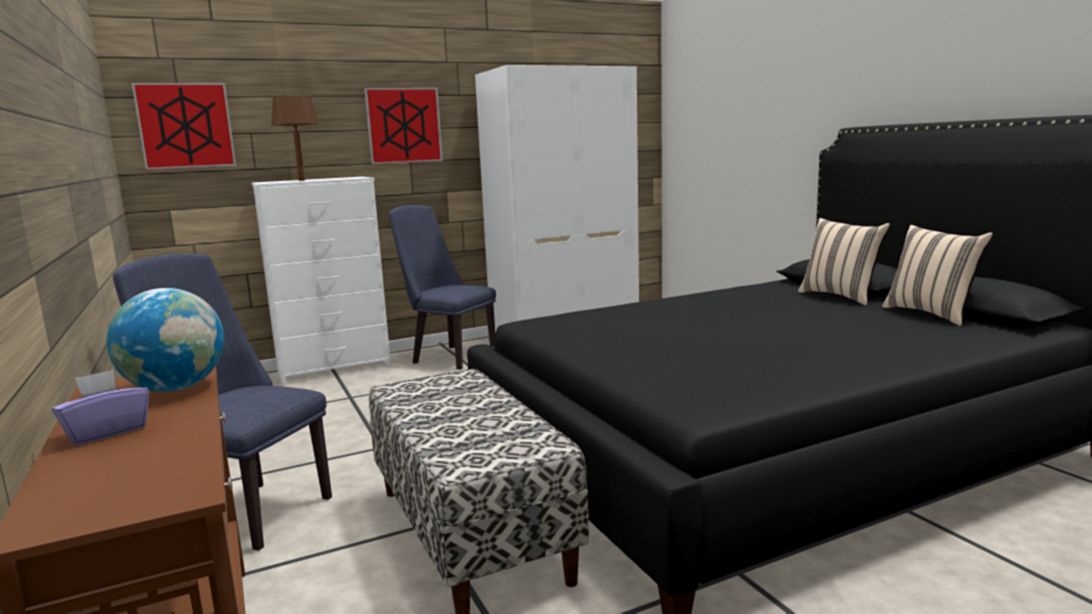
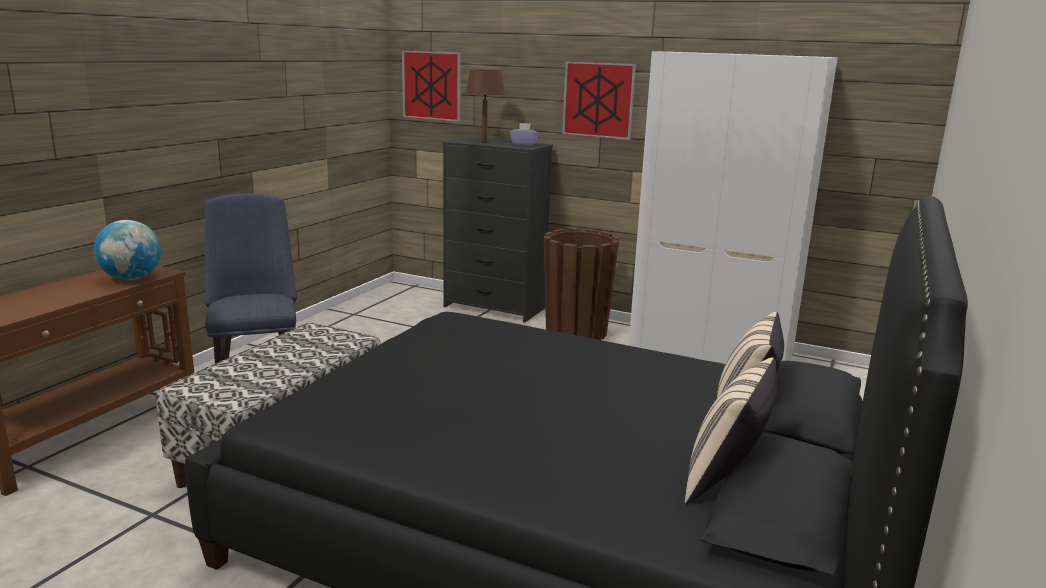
camera: 50 degrees right, 5 degrees up
(106, 432) = (59, 289): purple tissue box -> purple tissue box (524, 144)
(335, 367) = (495, 307): white dresser -> black dresser
(449, 357) = (576, 332): blue chair -> brown planter

